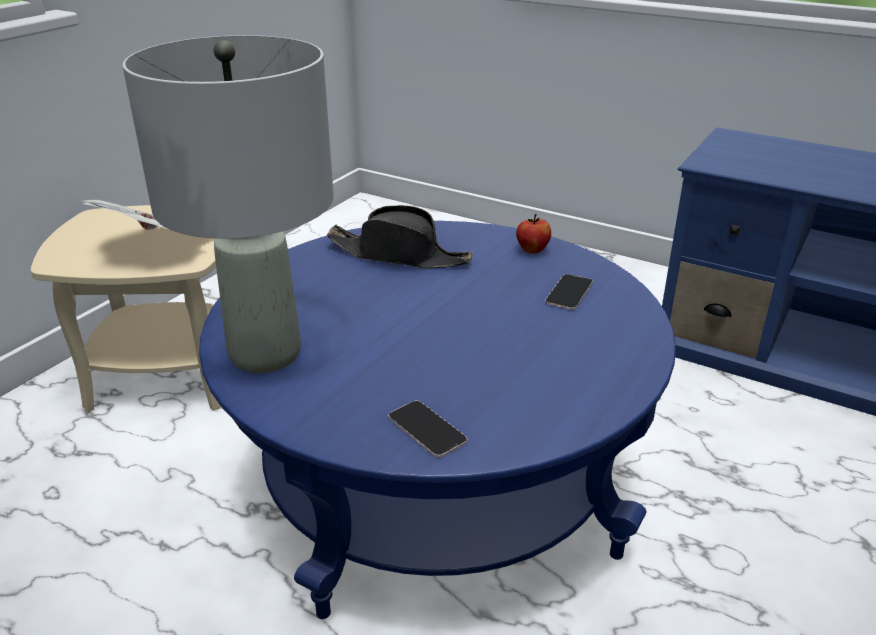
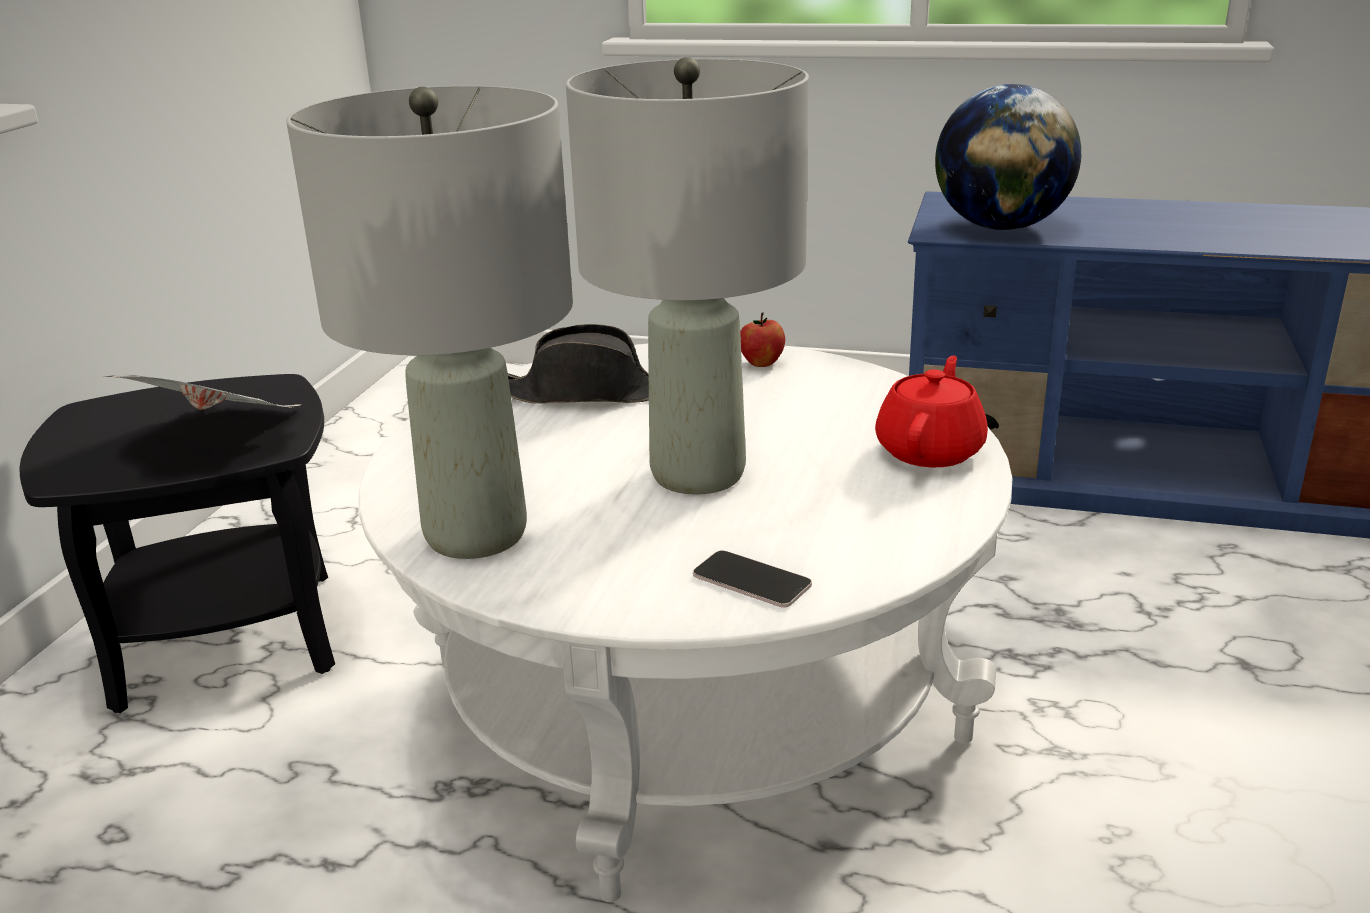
camera: 15 degrees left, 5 degrees down
(168, 374) = (225, 640): beige side table -> black side table
(437, 481) = (691, 700): blue coffee table -> white coffee table
(438, 333) = (698, 473): none -> grey table lamp
(569, 293) = (837, 403): phone -> none
(617, 344) = (930, 450): none -> red teapot
(756, 166) = (1001, 227): none -> globe

